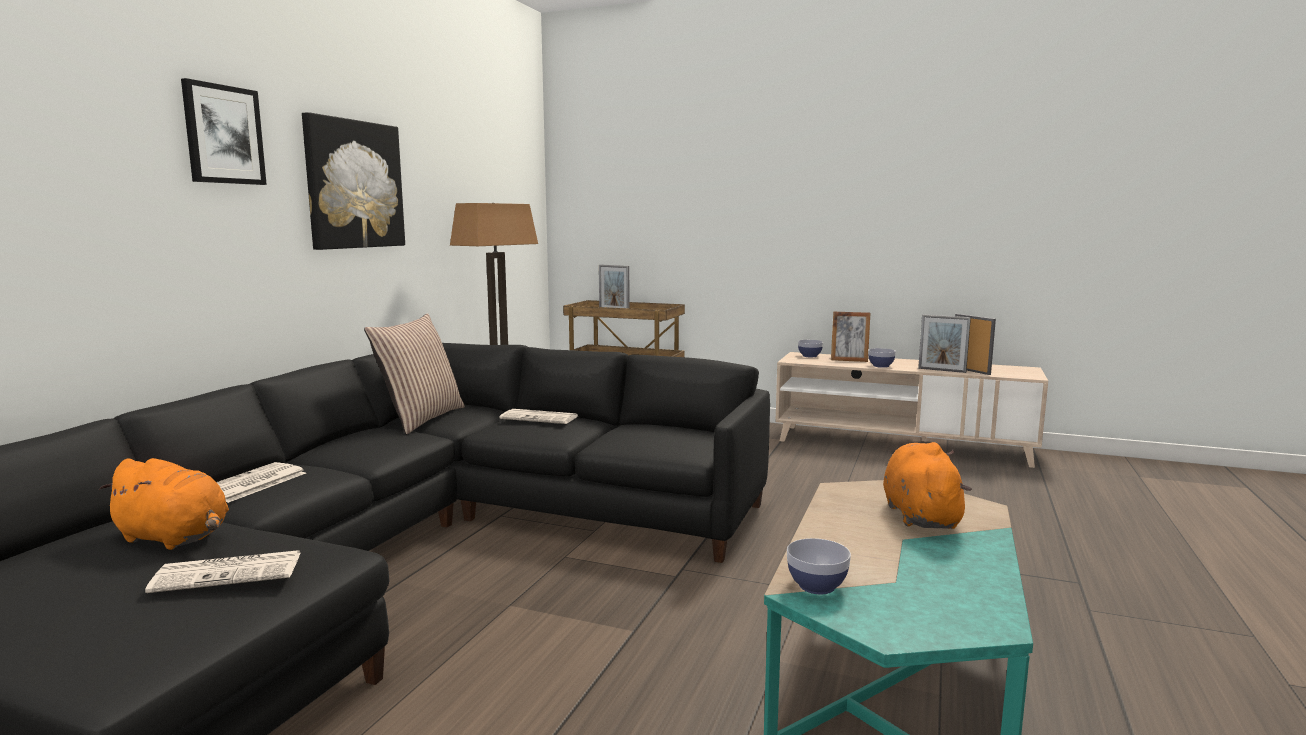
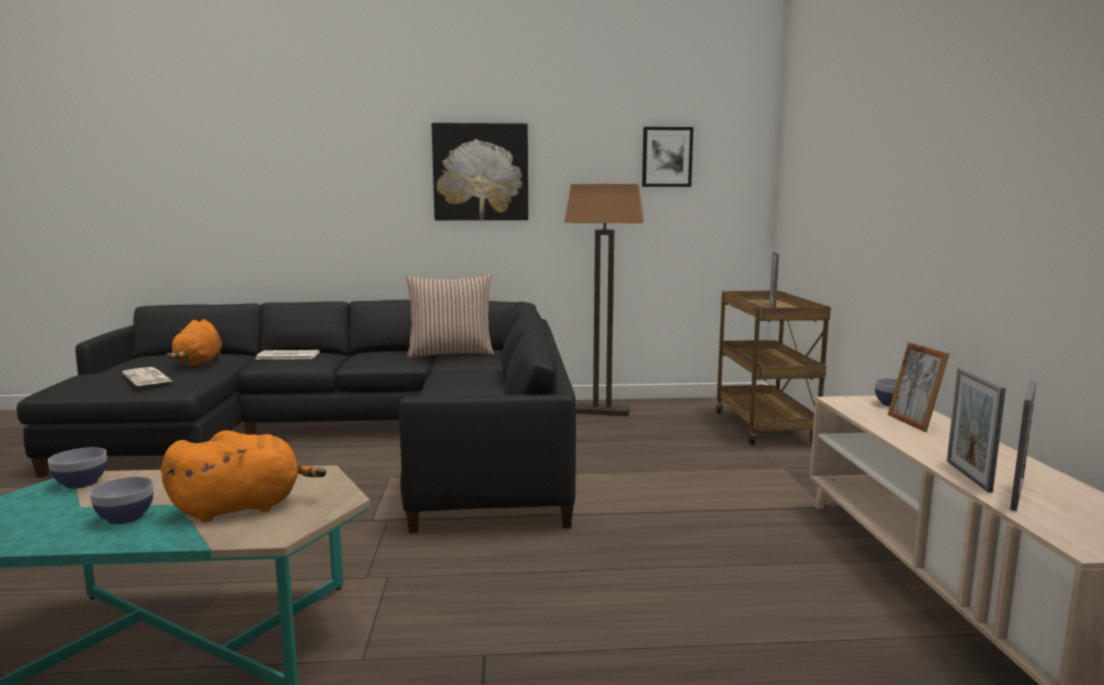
camera: 65 degrees right, 0 degrees up
(223, 135) = (367, 145): picture -> picture (667, 157)
(540, 418) = (478, 372): newspaper -> none
(881, 366) = (911, 440): bowl -> bowl (125, 517)

